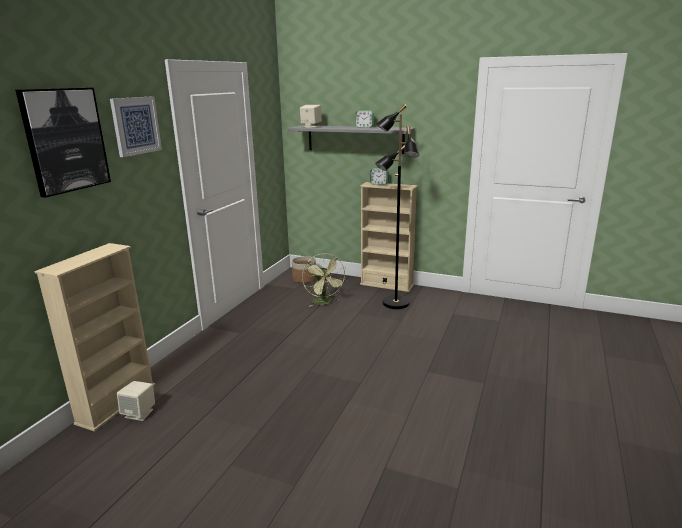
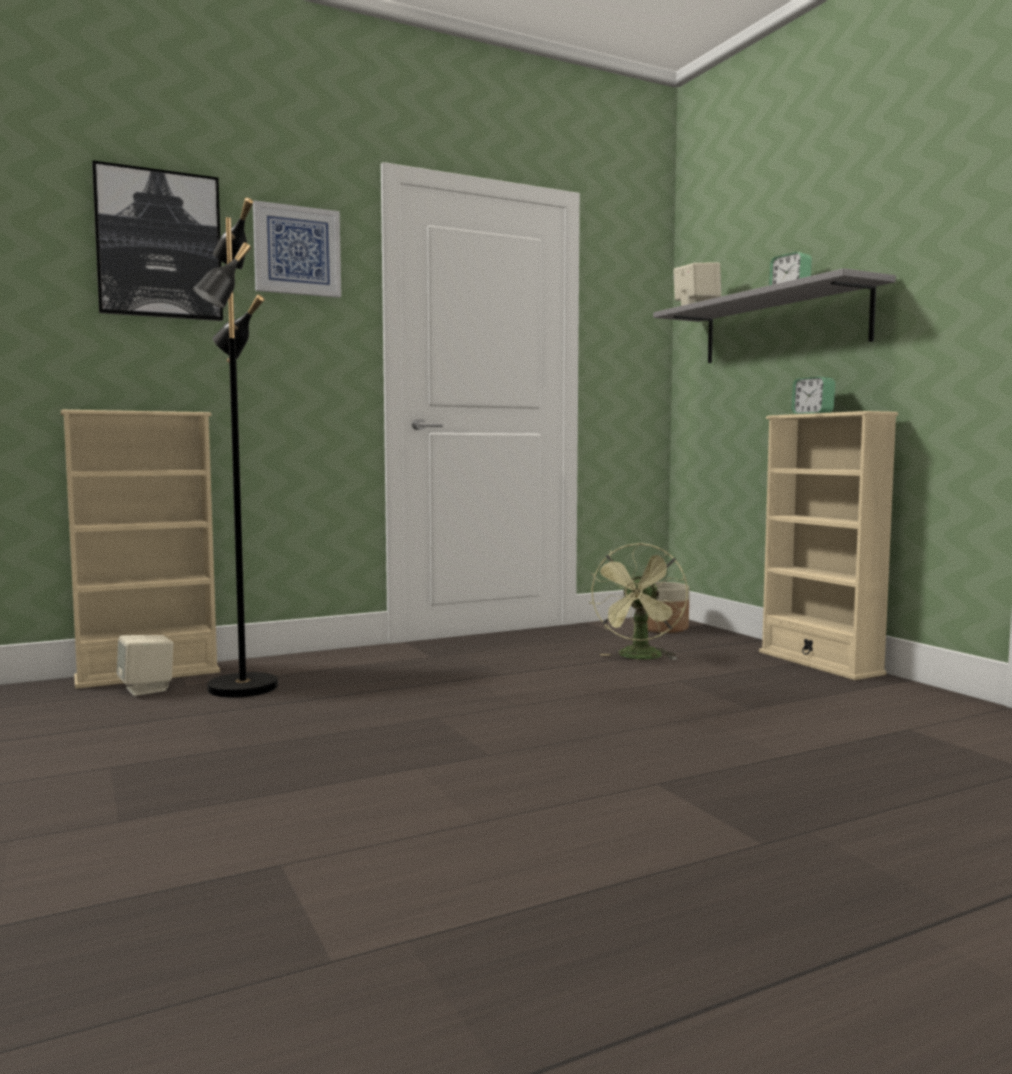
camera: 40 degrees right, 15 degrees down
(395, 303) = (786, 686): black floor lamp -> black floor lamp (240, 687)

